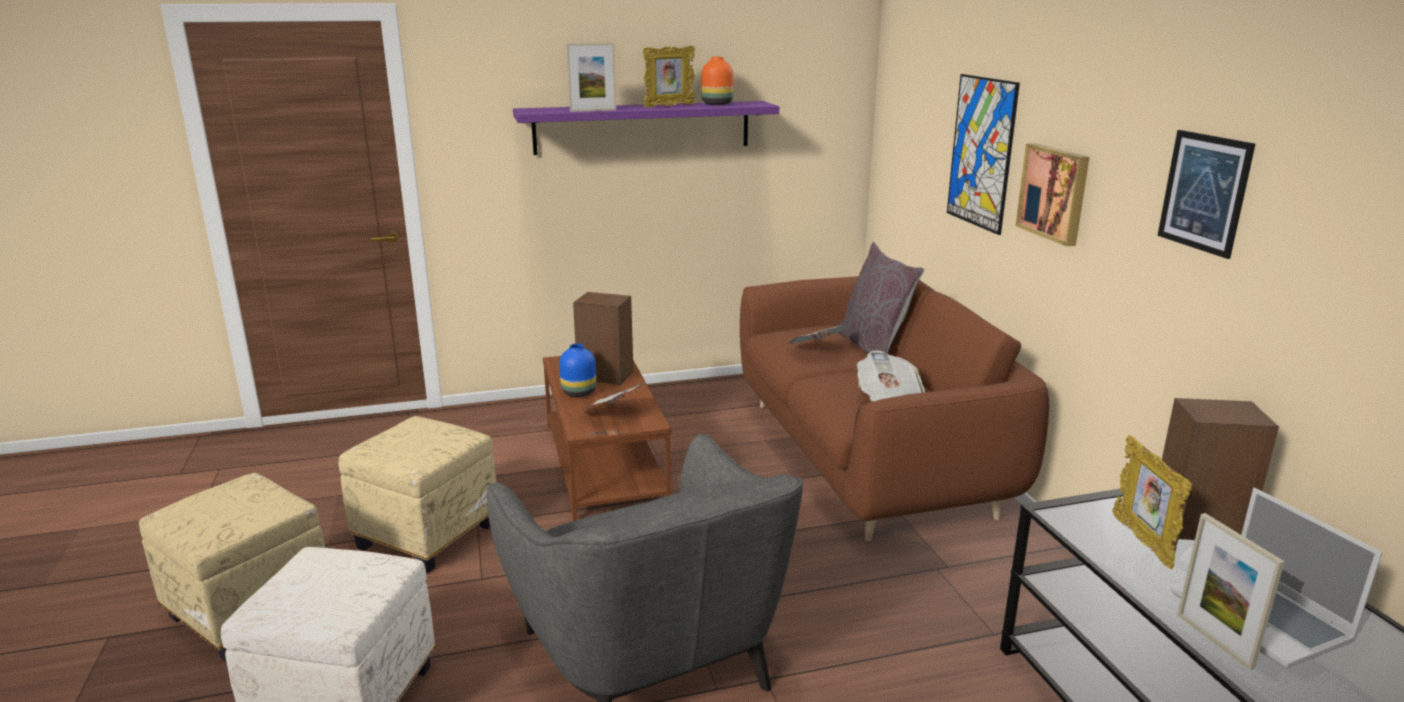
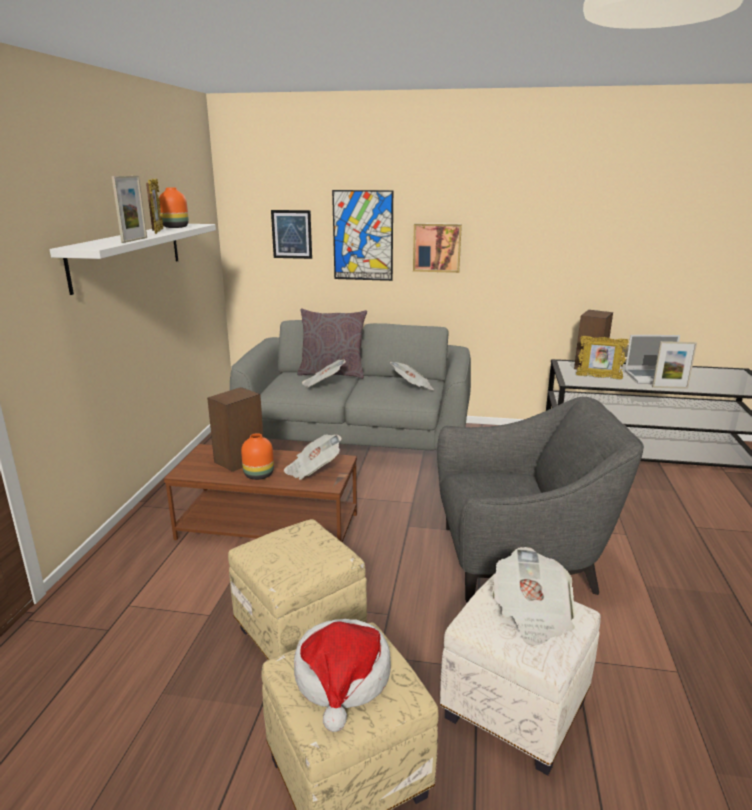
camera: 65 degrees left, 0 degrees up
(225, 505) = (342, 678): none -> hat
(328, 589) = (532, 614): none -> newspaper
(580, 392) = (259, 474): blue vase -> orange vase
(642, 127) = (128, 255): purple shelf -> white shelf
(866, 456) = (356, 440): brown sofa -> grey sofa
(1204, 192) = (542, 228): picture -> picture (291, 234)

